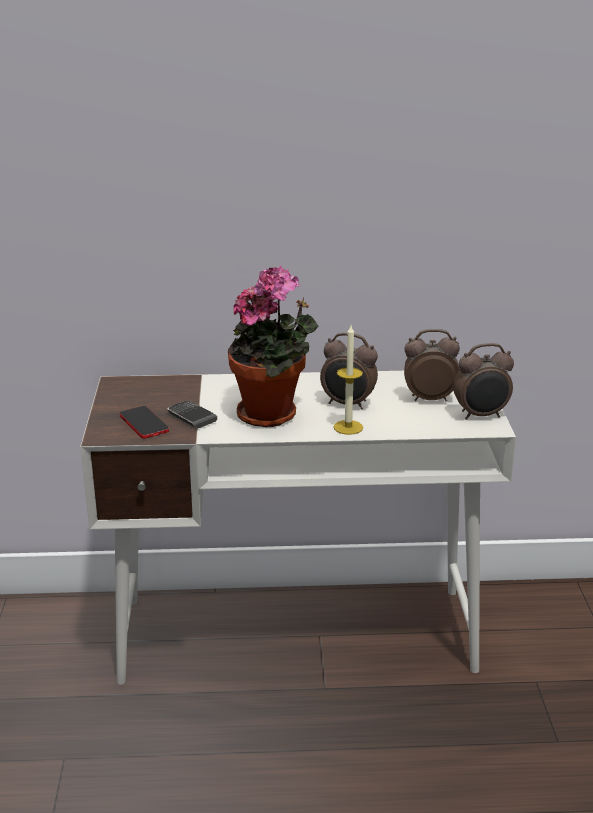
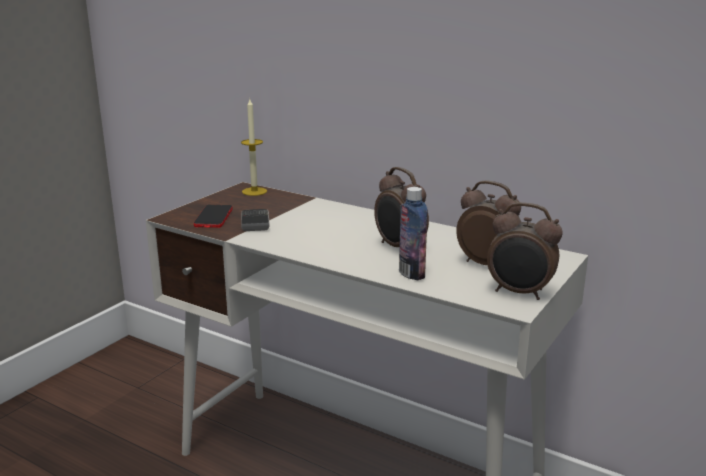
camera: 35 degrees right, 5 degrees down
(272, 414) = (320, 238): potted plant -> none
(348, 427) = (368, 265): candle -> candle (254, 191)
(390, 424) = (411, 273): none -> bottle

